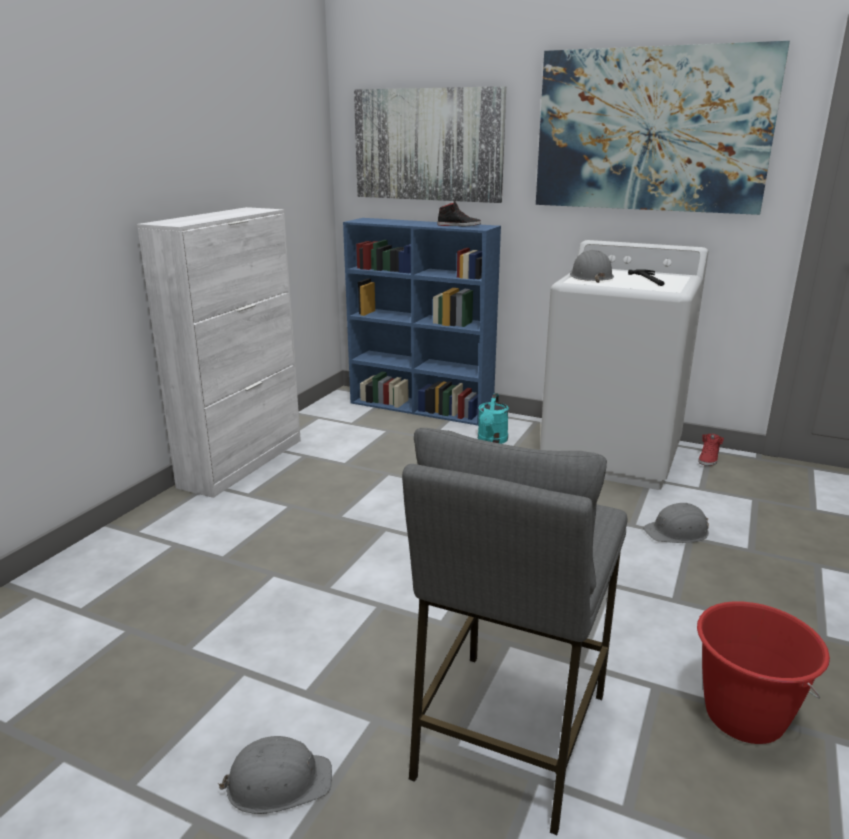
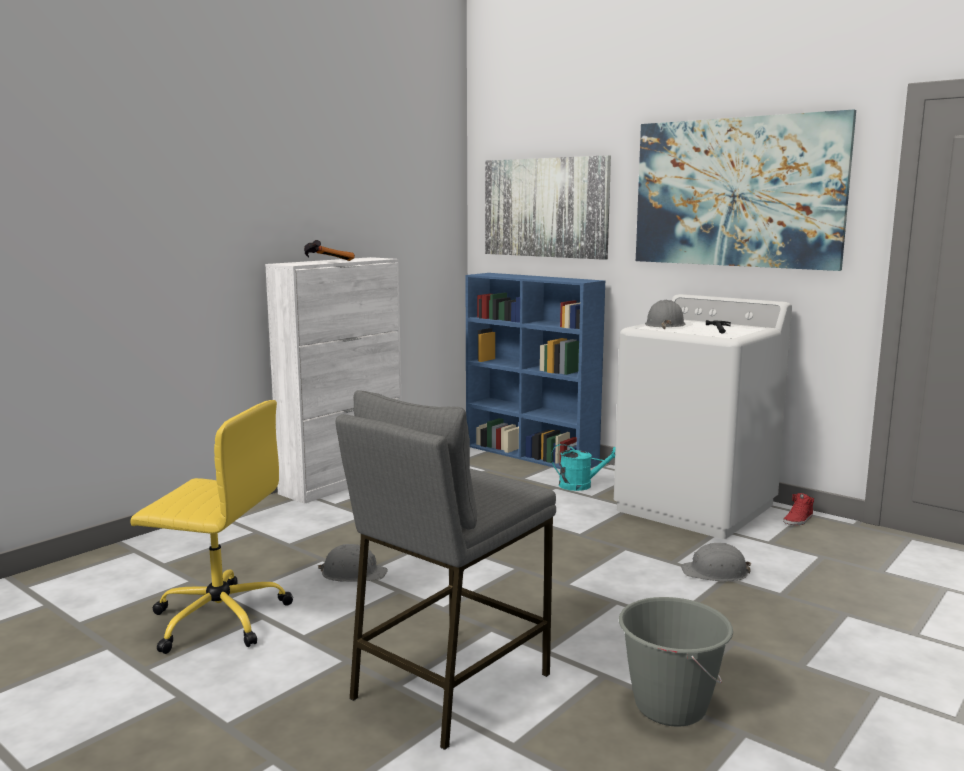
camera: 15 degrees right, 10 degrees down
(188, 683) = (217, 618): none -> yellow office chair
(212, 218) = (328, 262): none -> hammer
(278, 782) = (250, 684): grey hard hat -> grey hard hat (353, 573)
(459, 225) = (565, 279): black shoe -> none
(492, 441) = (581, 486): turquoise watering can -> turquoise watering can turned 105 degrees counterclockwise
(743, 717) = (670, 706): red bucket -> grey bucket

